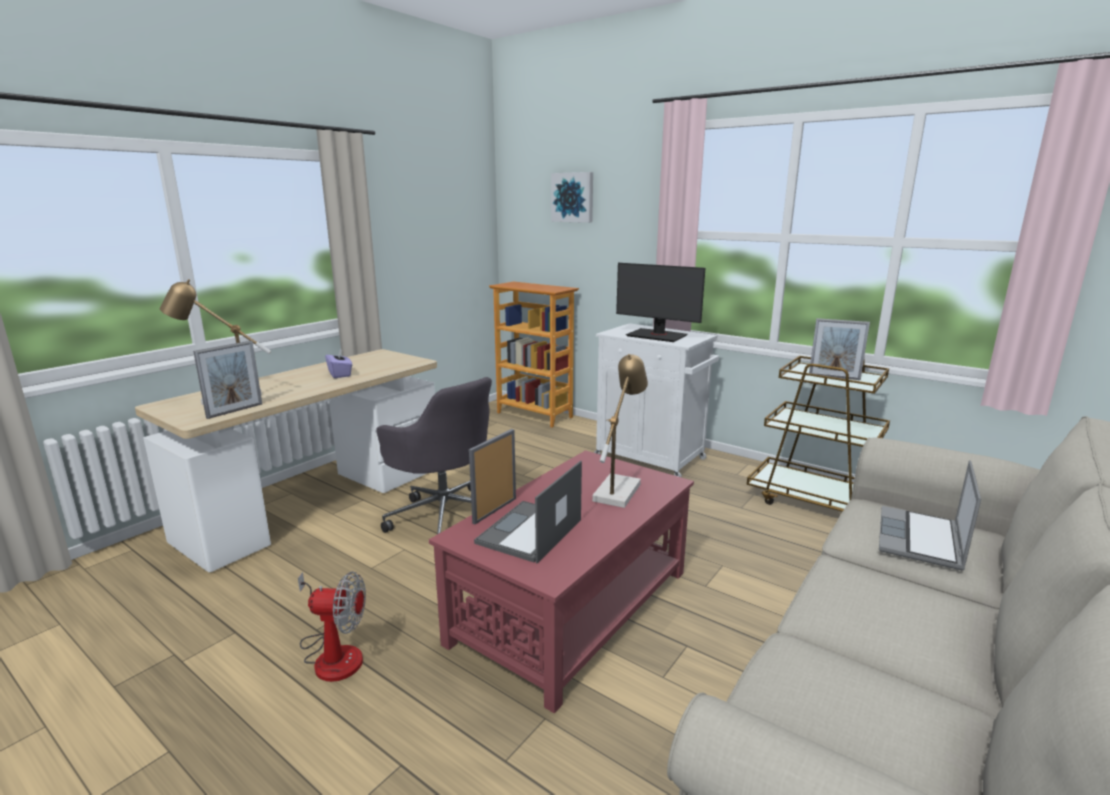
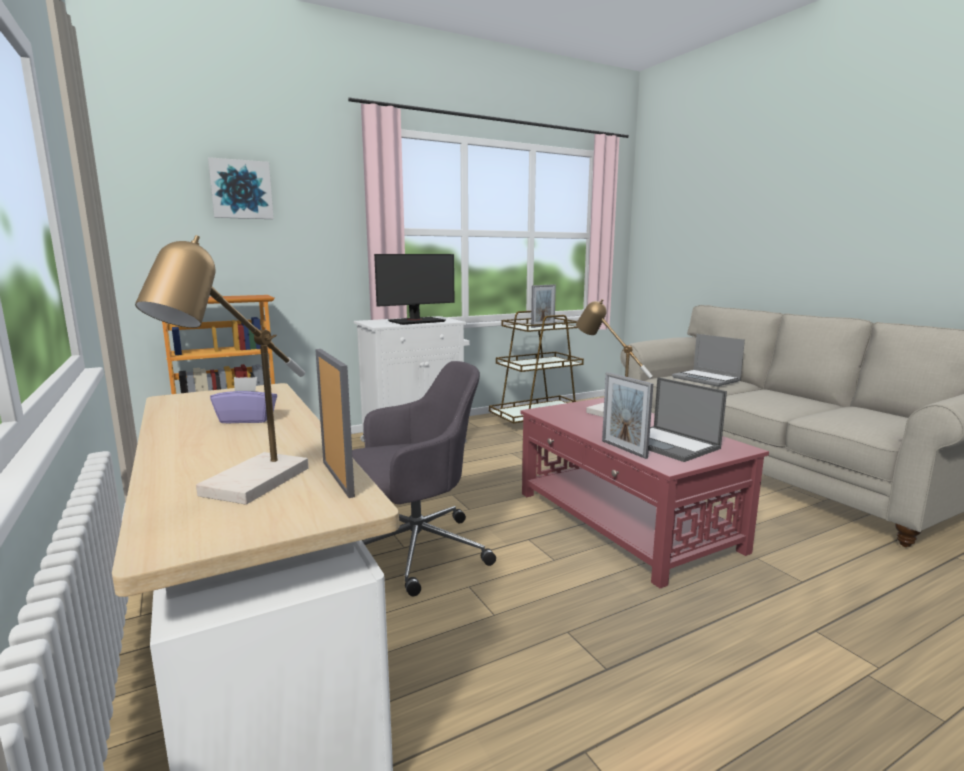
camera: 65 degrees left, 5 degrees down
(333, 653) = (657, 658): fan -> none

